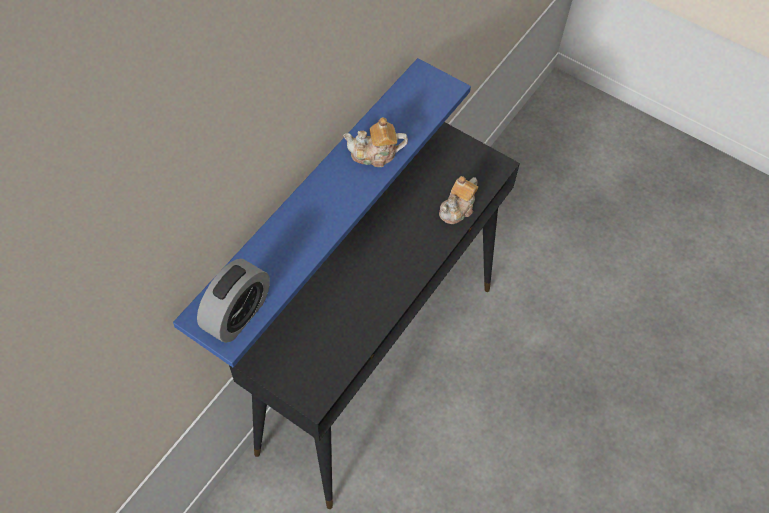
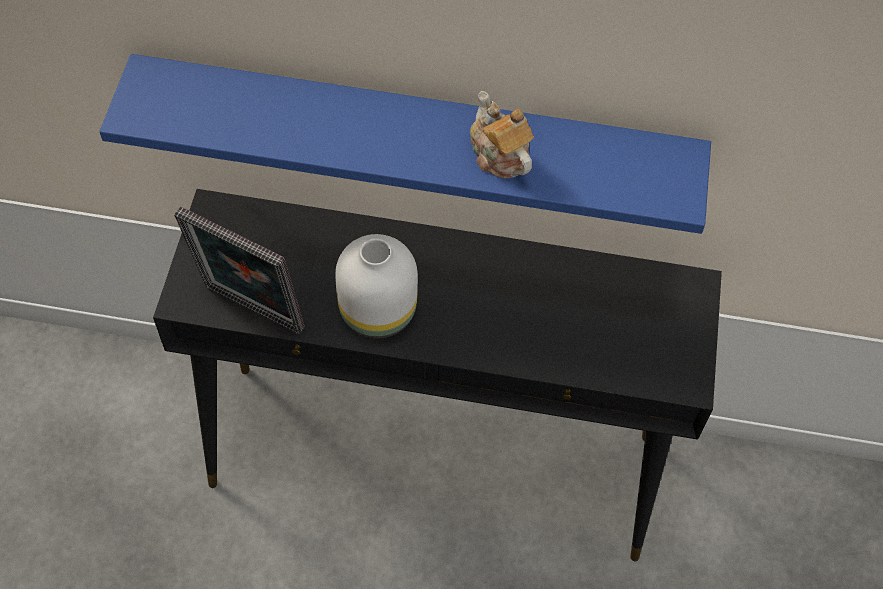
camera: 65 degrees right, 0 degrees up
(237, 314) = (168, 109): alarm clock -> none
(344, 364) = (250, 312): none -> picture frame
(380, 295) = (376, 313): none -> white vase
(457, 209) = (573, 355): teapot -> none

